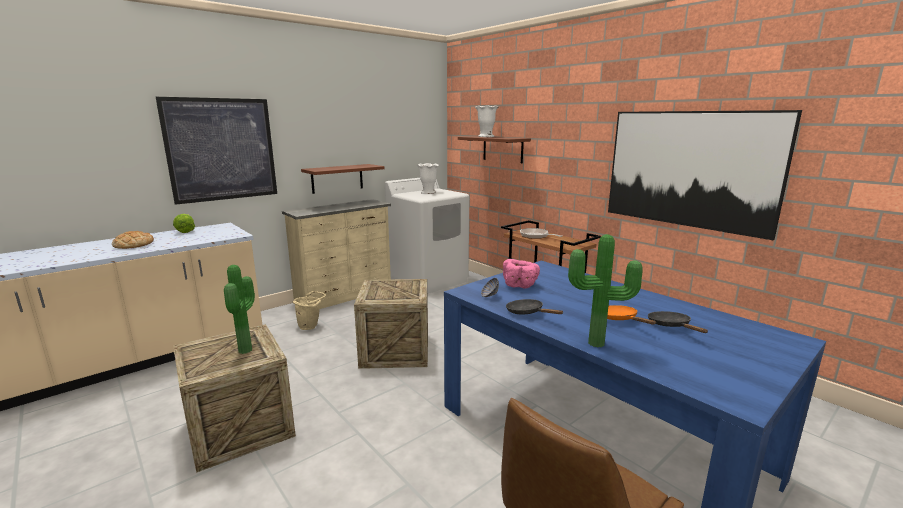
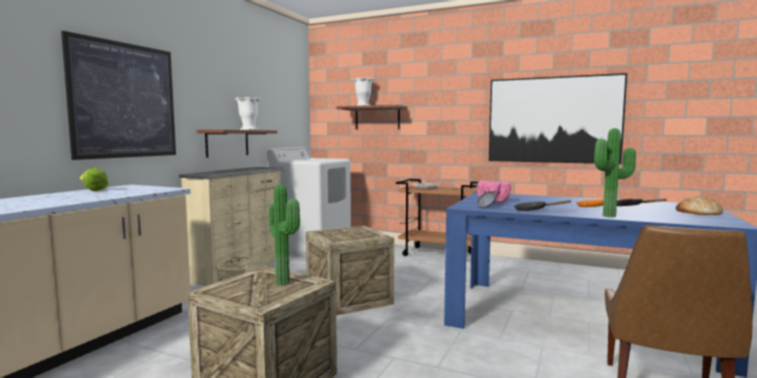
camera: 25 degrees left, 10 degrees down
(133, 245) = (52, 199): bread -> bread (698, 212)
(428, 192) = (311, 159): white vase -> white vase (249, 130)

